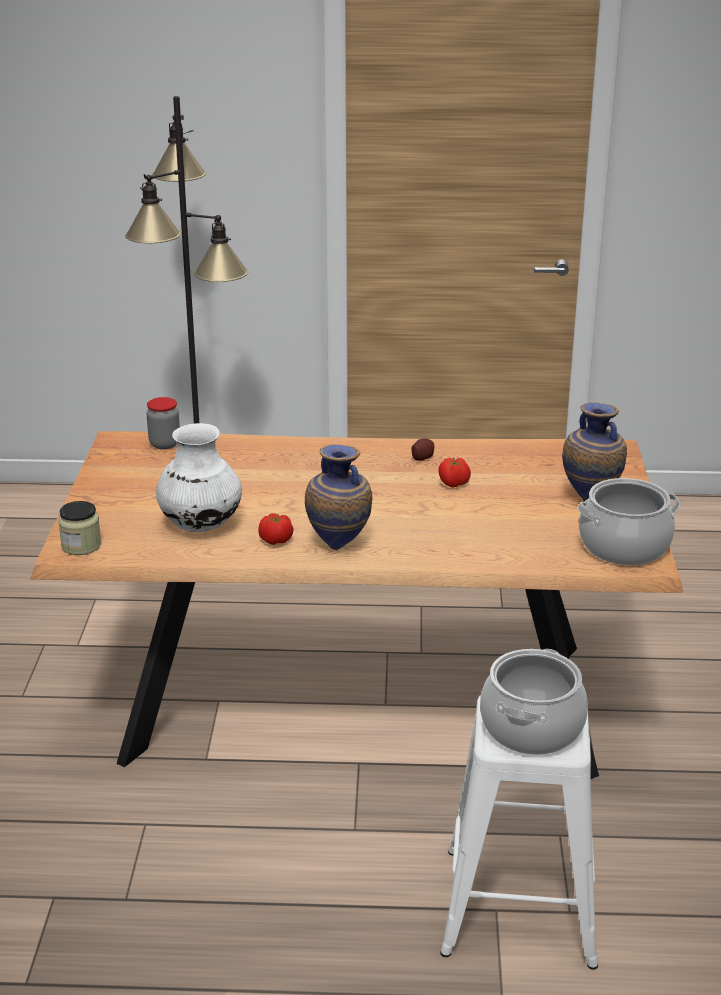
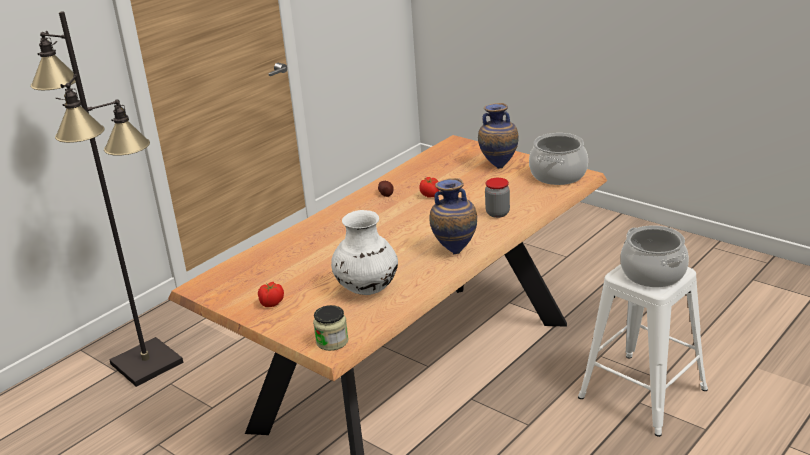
camera: 50 degrees left, 0 degrees up
(164, 444) = (234, 270): jar -> jar (497, 213)
(276, 541) = (421, 269): tomato -> tomato (271, 303)

